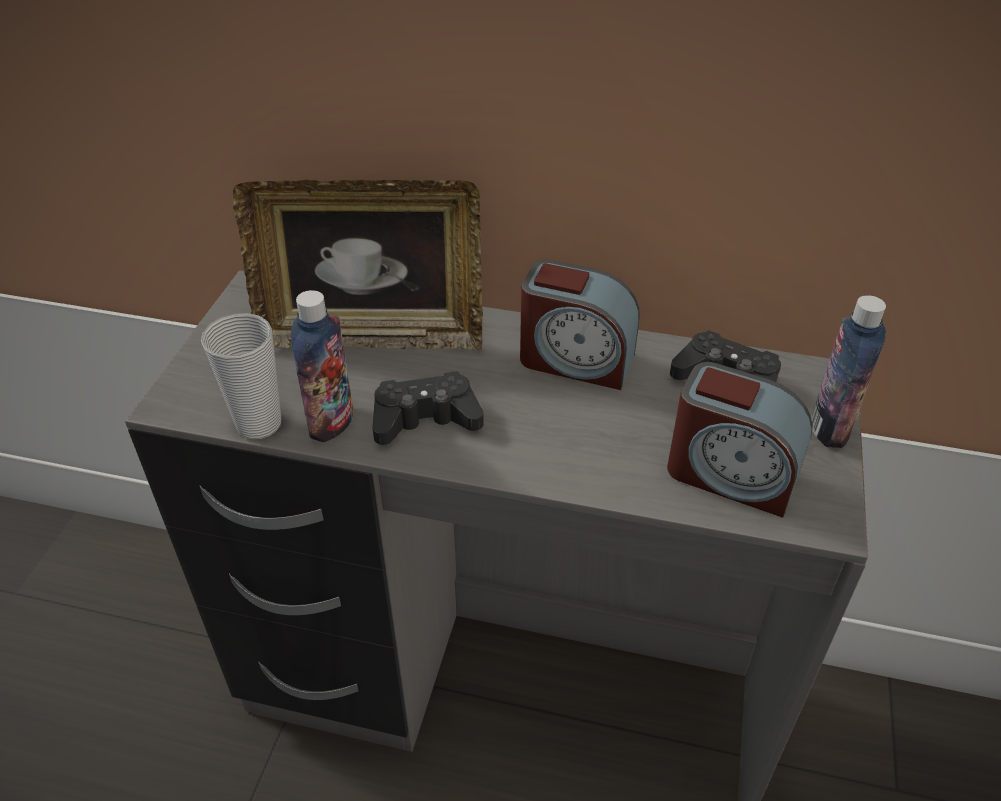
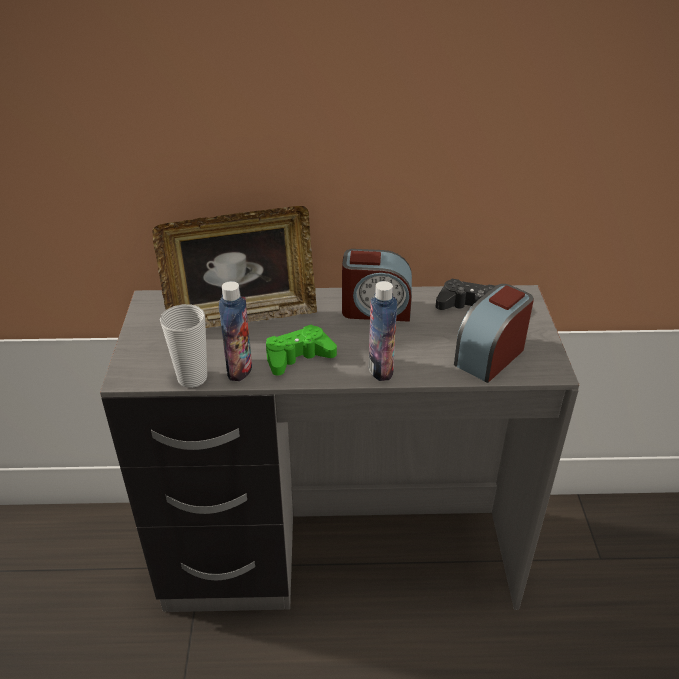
camera: 15 degrees left, 5 degrees down
(425, 418) = (298, 357): black game controller -> green game controller
(730, 474) = (490, 355): alarm clock -> alarm clock turned 120 degrees clockwise
(829, 428) = (535, 322): bottle -> bottle (380, 369)

